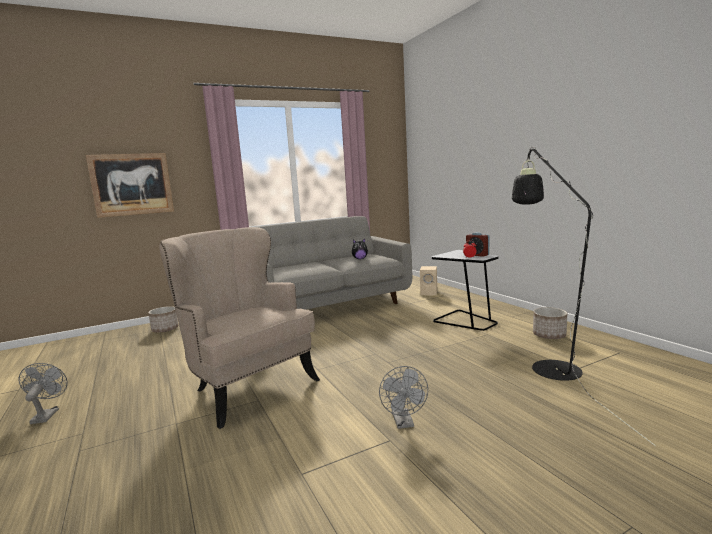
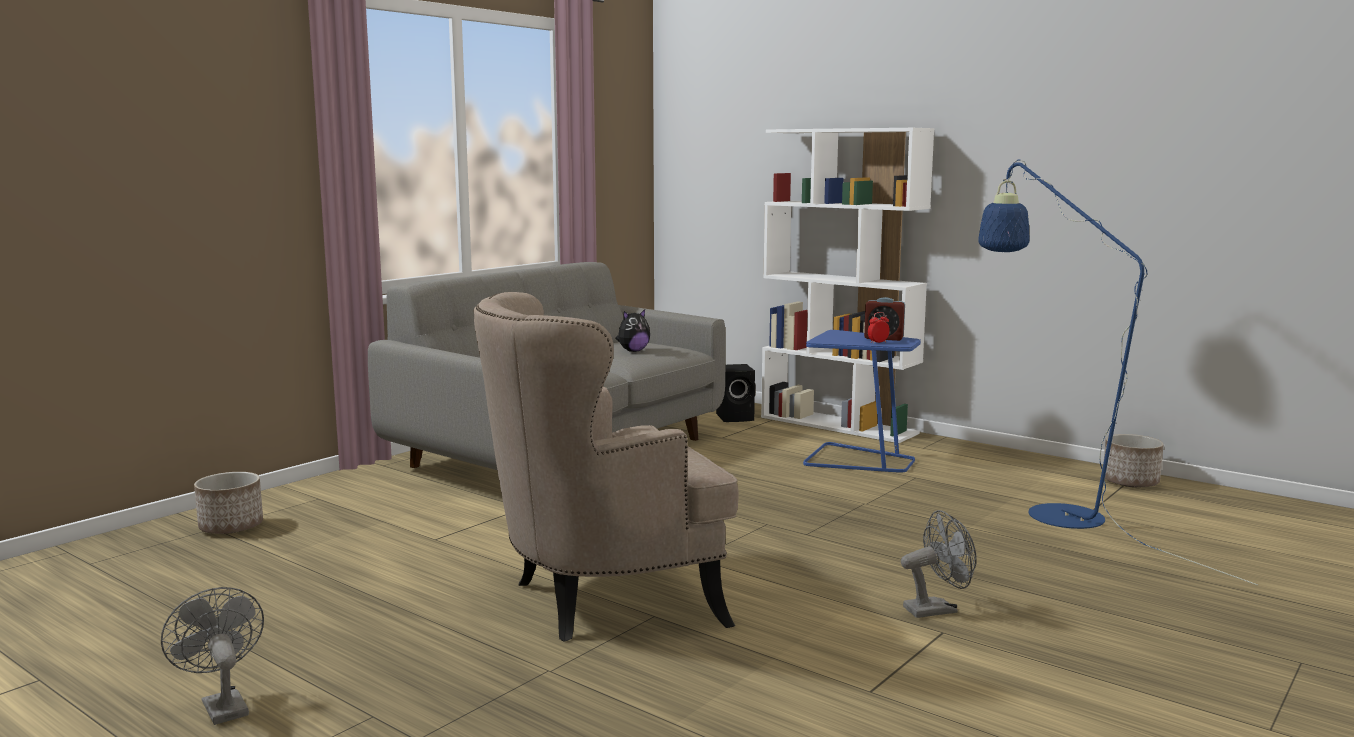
camera: 25 degrees left, 0 degrees up
(132, 184) = (135, 176): picture -> none
(247, 386) = (601, 600): beige armchair -> beige armchair turned 45 degrees counterclockwise
(404, 423) = (937, 609): grey fan -> grey fan turned 75 degrees counterclockwise
(429, 293) = (736, 417): beige speaker -> black speaker
(466, 321) = (858, 460): black side table -> blue side table
(478, 300) = (839, 425): none -> white bookcase
(549, 335) = (1009, 471): planter -> planter (1131, 482)
(549, 364) = (1050, 510): black floor lamp -> blue floor lamp

